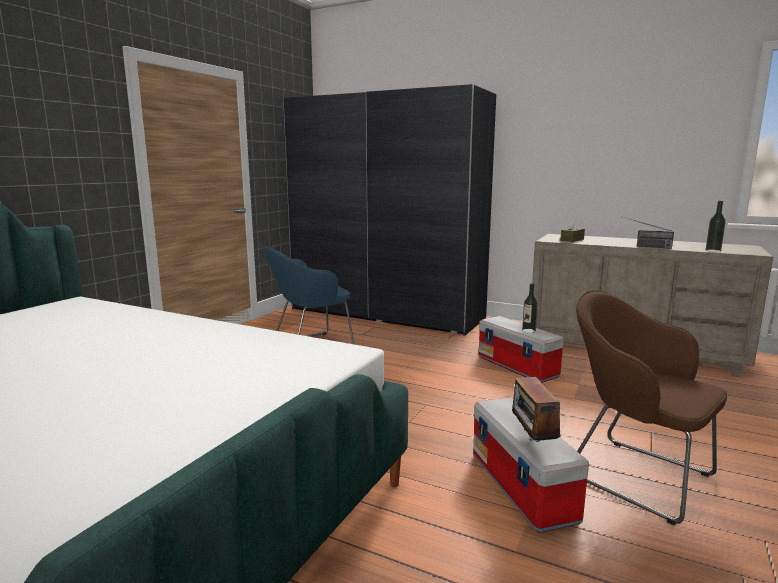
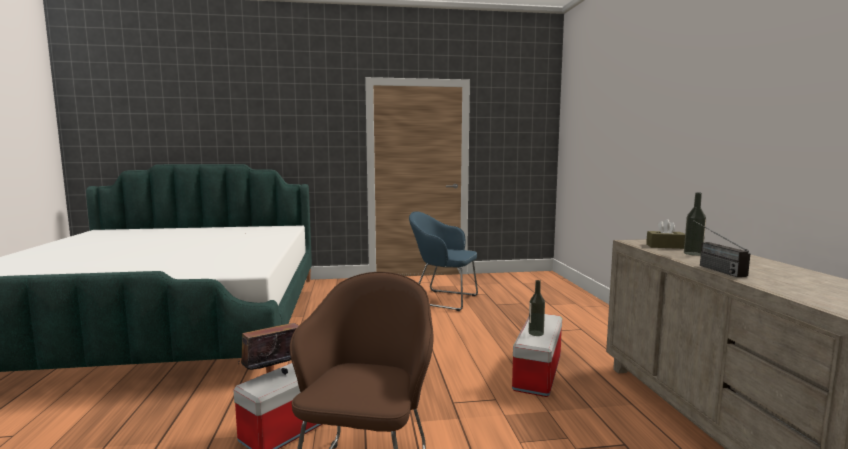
camera: 55 degrees right, 5 degrees down
(386, 313) = (560, 298): grey wardrobe -> none
(713, 250) = (791, 293): bottle -> bottle (693, 253)

